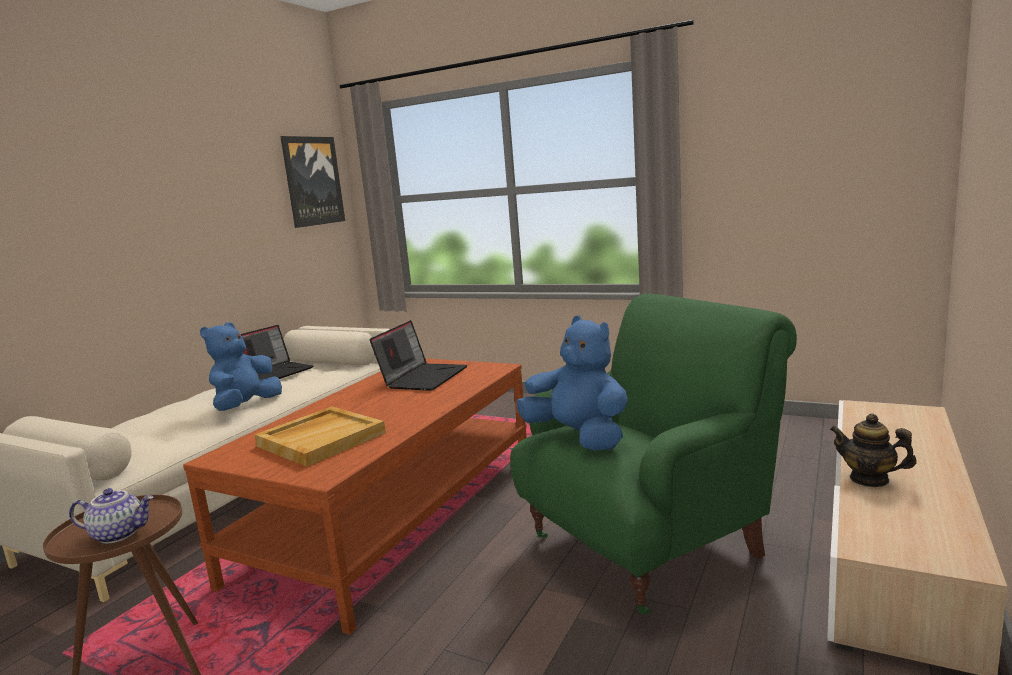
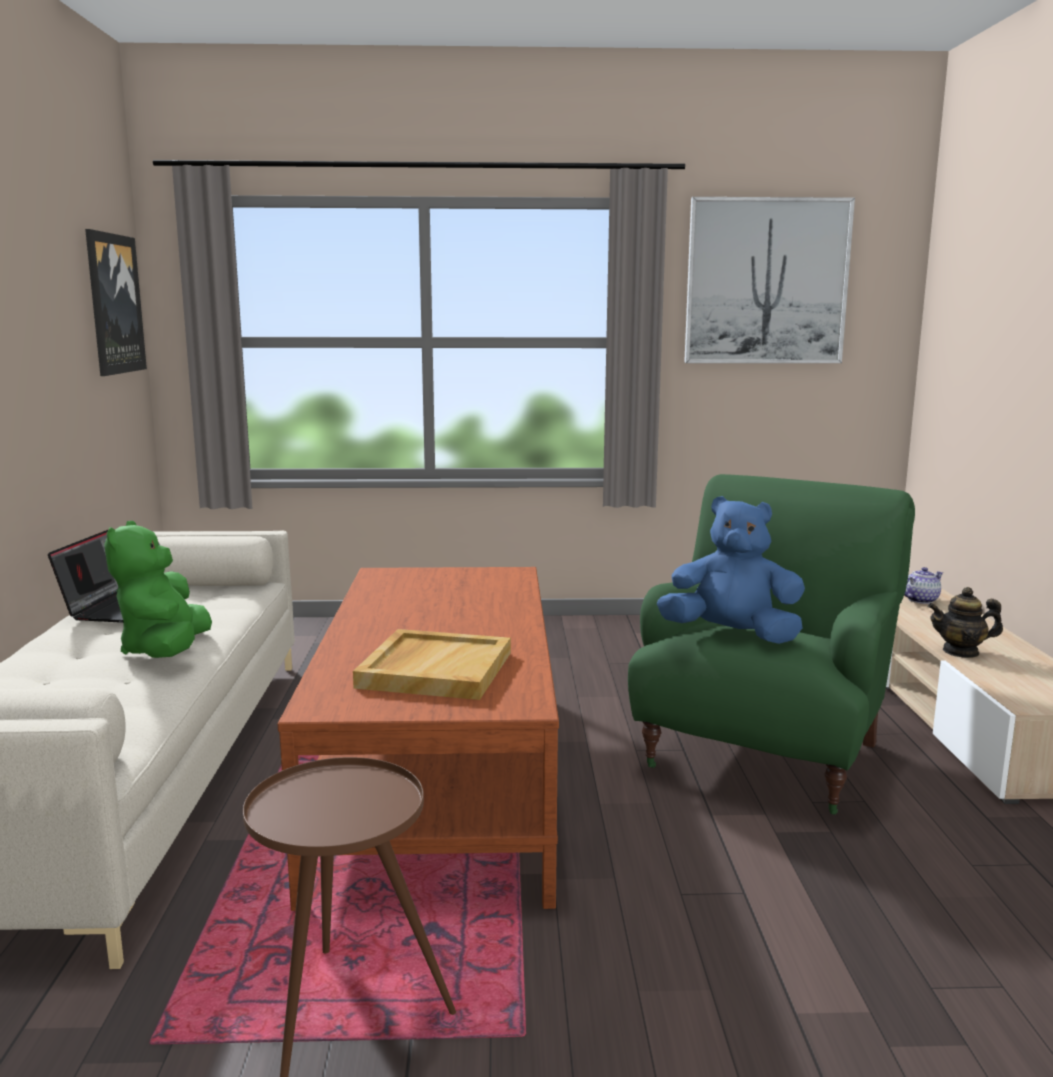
camera: 30 degrees left, 0 degrees up
(119, 534) = (356, 809): teapot -> teapot (920, 600)
(246, 406) = (166, 652): blue plush toy -> green plush toy
(423, 377) = (433, 589): laptop -> none
(784, 113) = (766, 282): none -> picture

